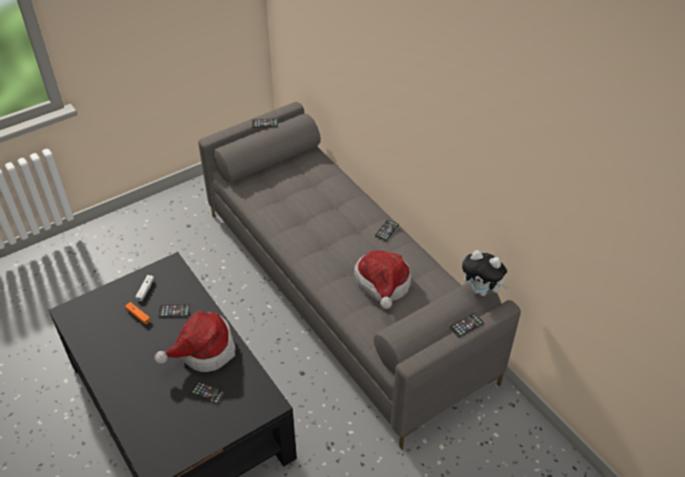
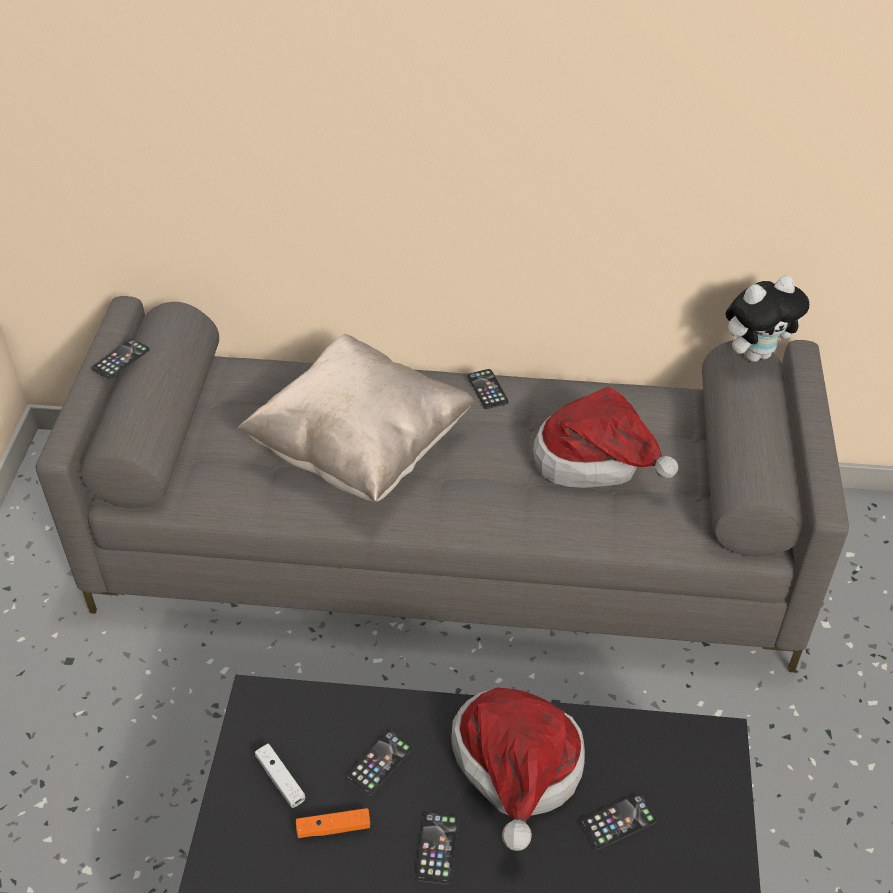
camera: 50 degrees left, 0 degrees up
(313, 216) = (361, 449): none -> beige pillow
(466, 325) = (804, 407): phone -> phone (437, 848)

